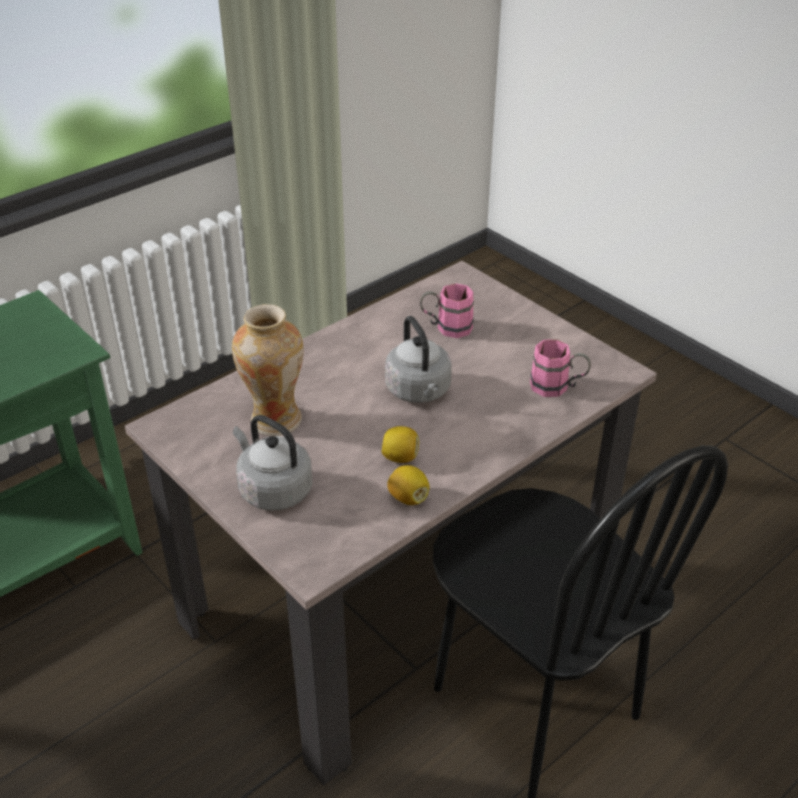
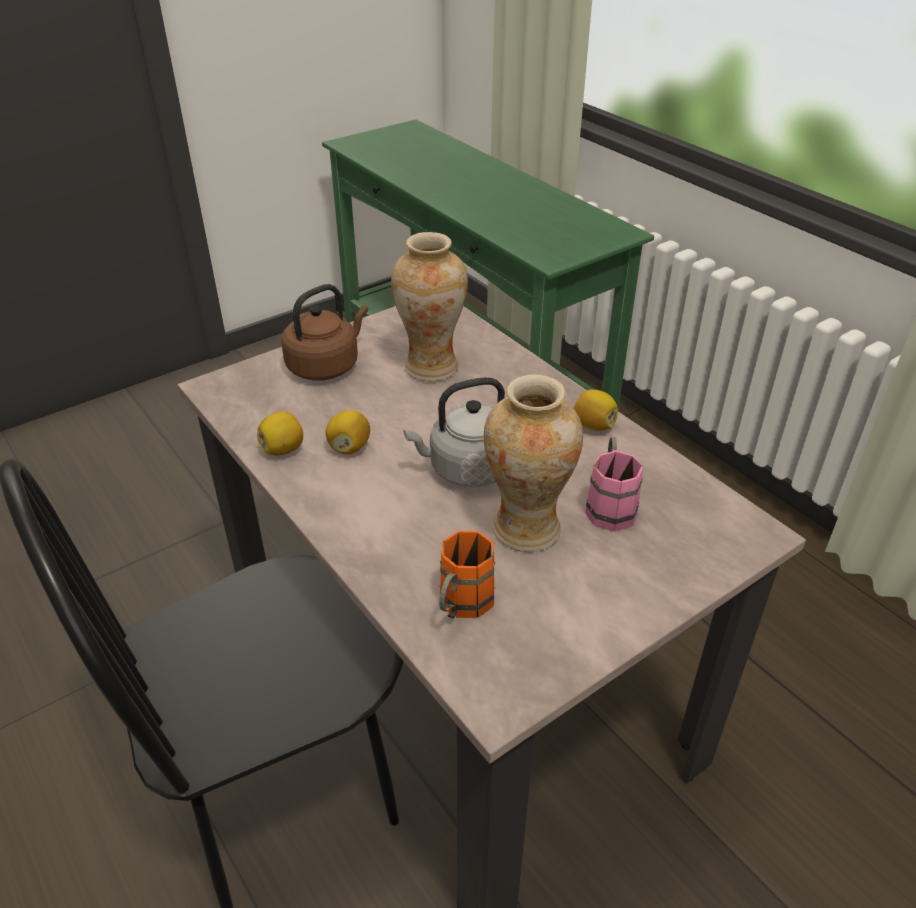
camera: 95 degrees right, 0 degrees up
(273, 489) = (326, 366): grey kettle -> brown kettle
(357, 332) = (593, 425): none -> lemon
(479, 362) = (526, 529): none -> vase
(557, 387) = (461, 607): pink mug -> orange mug

